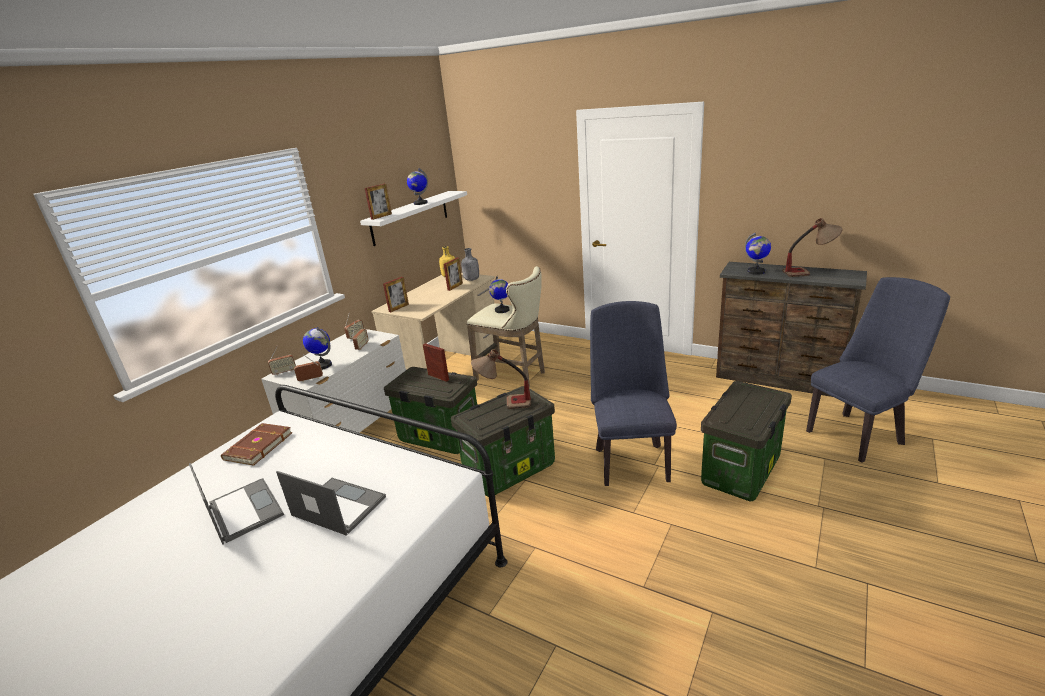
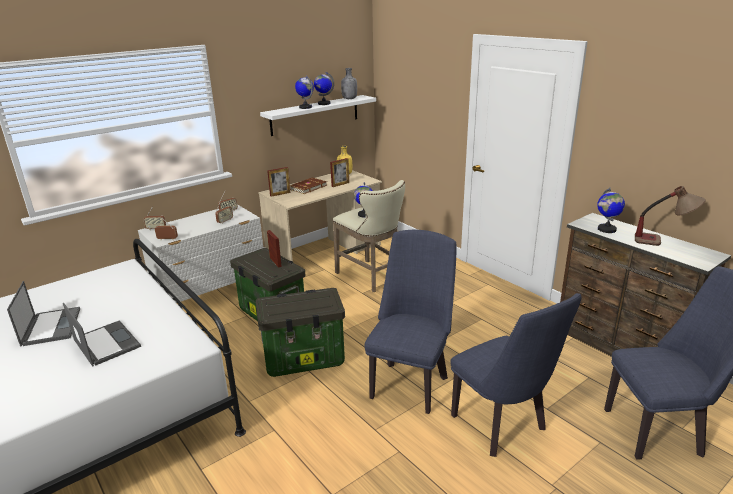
camera: 20 degrees right, 0 degrees up
(257, 446) = (98, 282): brown book -> brown book (307, 187)
(322, 365) = (185, 230): globe -> globe (305, 107)
(381, 216) = (279, 111): picture frame -> none
(471, 279) = (359, 180): grey bottle -> grey bottle (349, 99)
(504, 404) = (304, 299): table lamp -> none
(741, 472) = (503, 427): storage box -> blue chair

